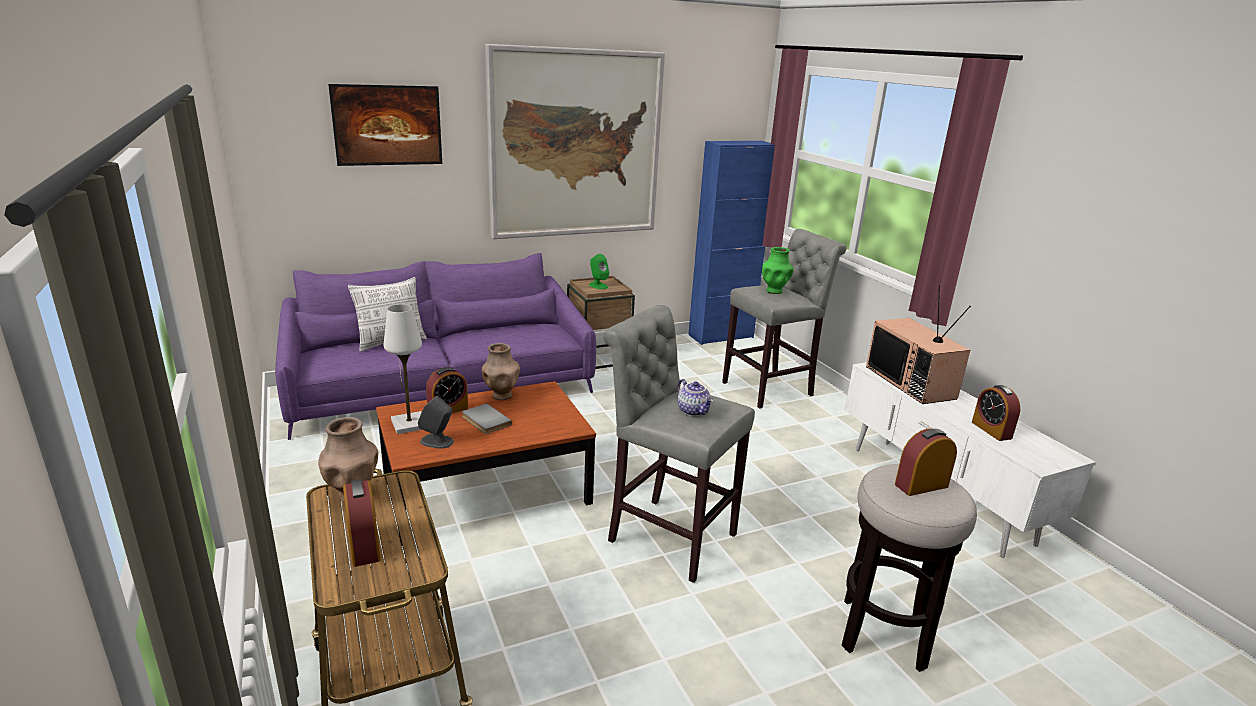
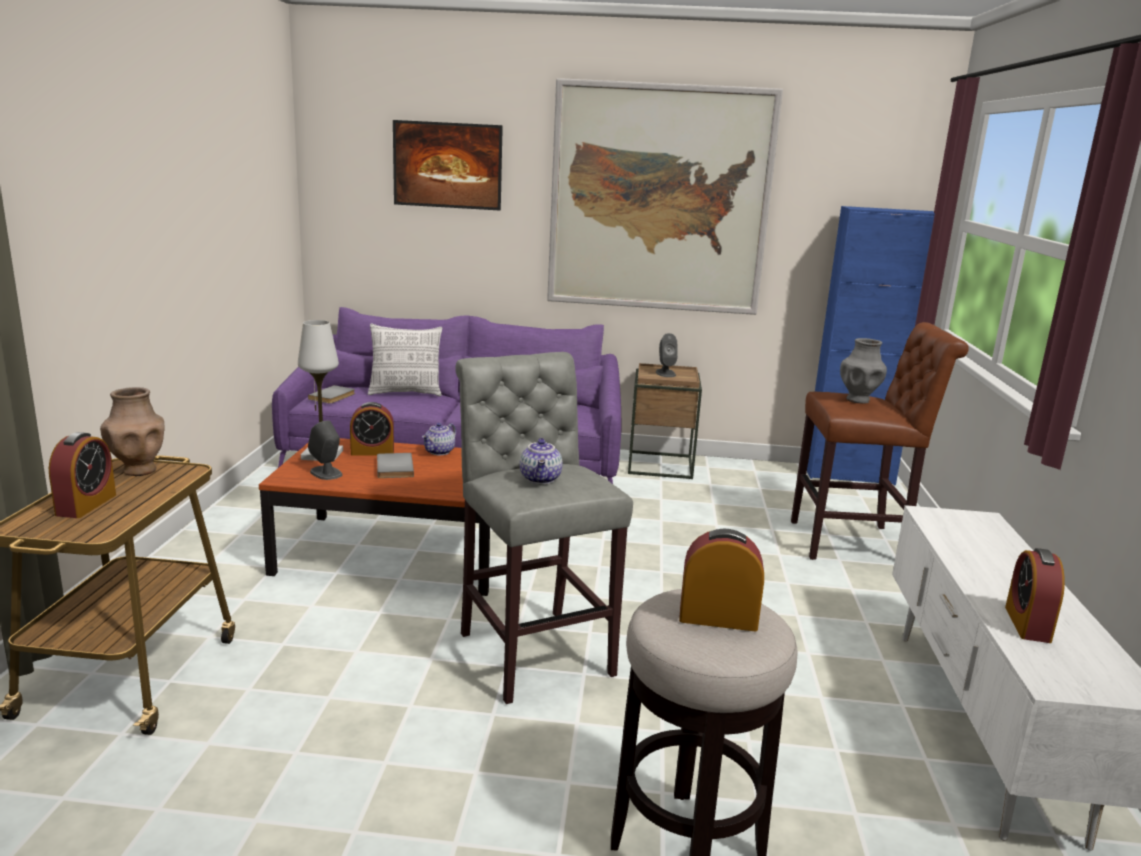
camera: 30 degrees right, 5 degrees down
(330, 360) = (333, 396): none -> grey book
(501, 396) = (439, 452): brown vase -> teapot
(598, 285) = (665, 373): green speaker -> grey speaker
(771, 389) = (855, 543): grey stool -> brown stool
(774, 291) = (858, 400): green vase -> grey vase
(912, 383) = (972, 543): television -> none

